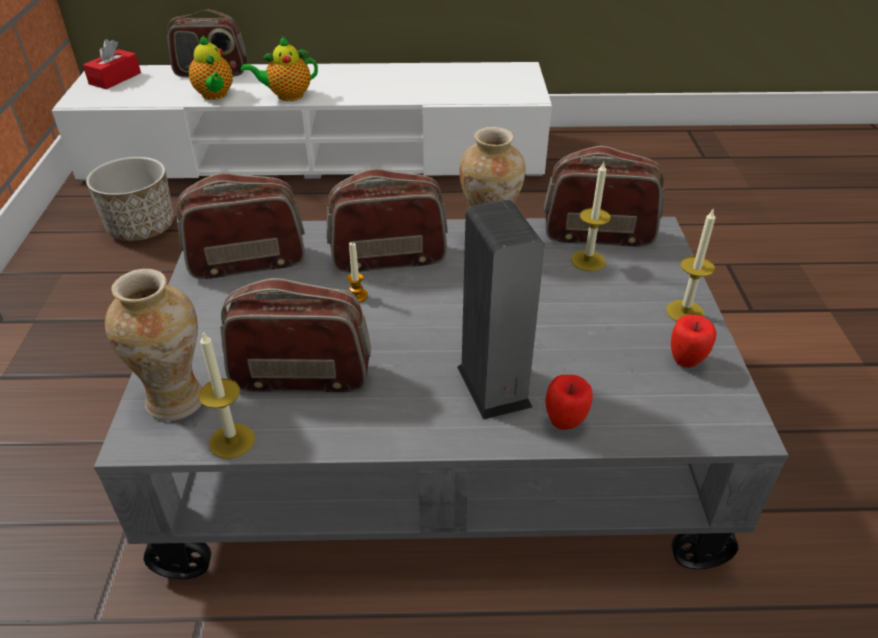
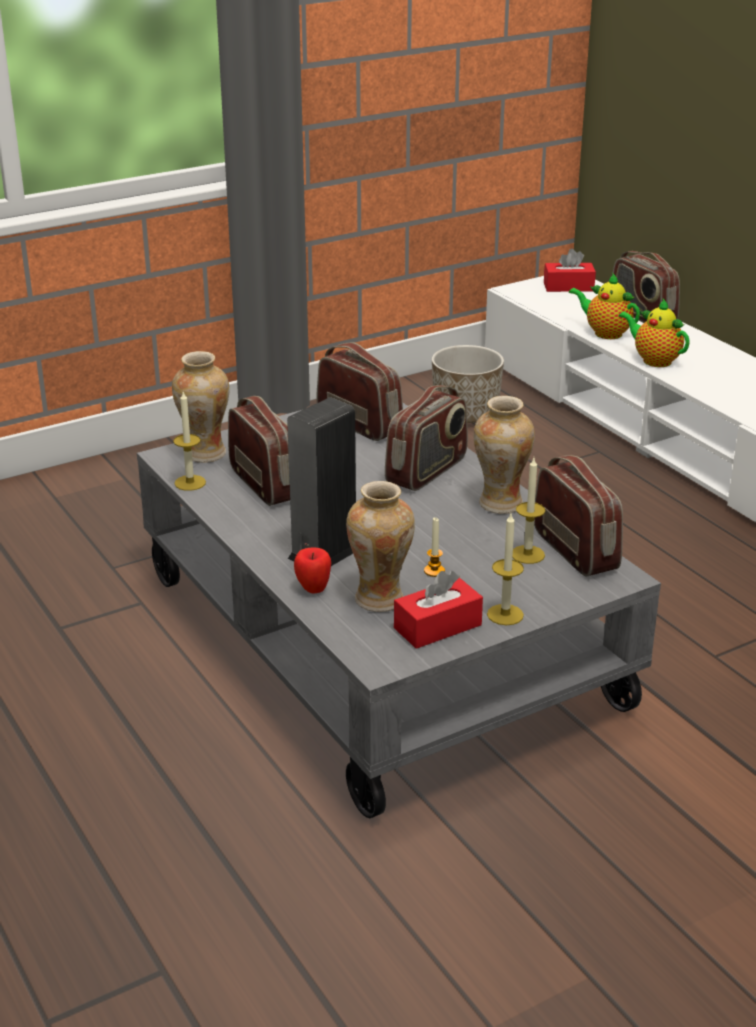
camera: 60 degrees right, 10 degrees down
(215, 95) = (605, 333): teapot -> teapot turned 90 degrees clockwise
(356, 296) = (367, 474): candle -> candle (434, 571)
(388, 258) = (427, 471): radio -> radio turned 75 degrees clockwise
(613, 380) = (380, 599): none -> vase
(686, 361) = (437, 626): apple -> red tissue box

